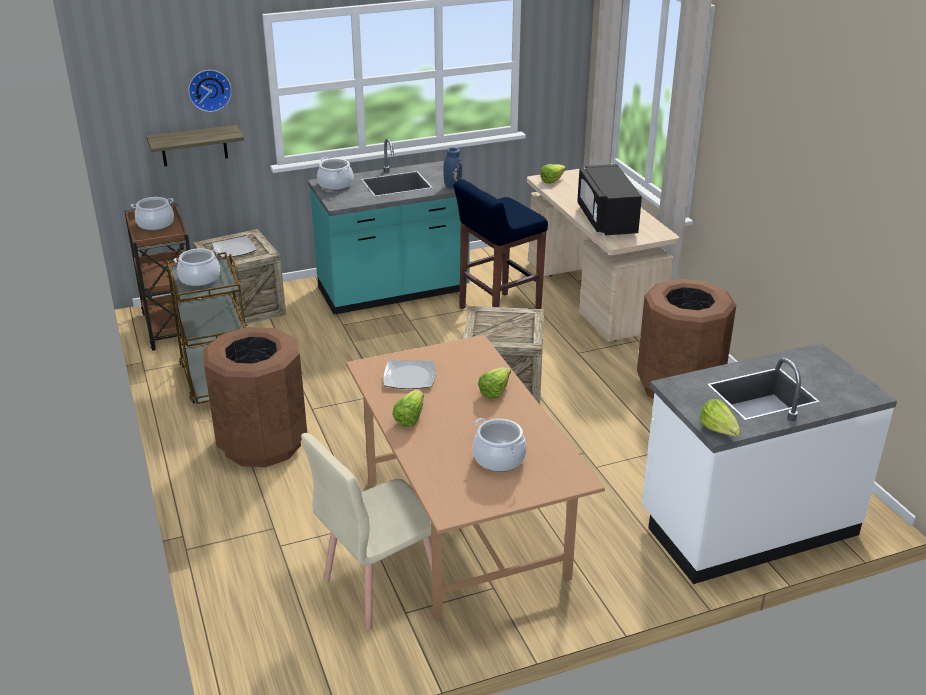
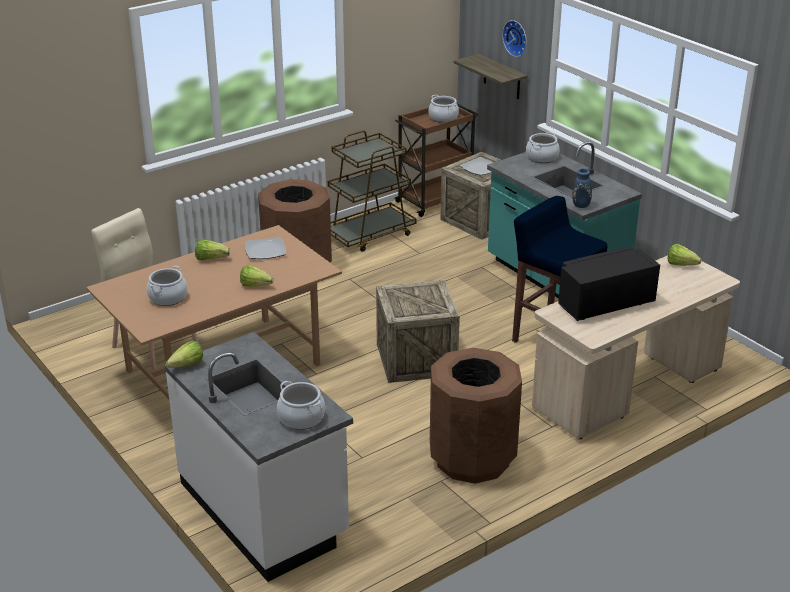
camera: 75 degrees right, 0 degrees up
(200, 279) = (366, 151): cooking pot -> cooking pot (301, 418)

